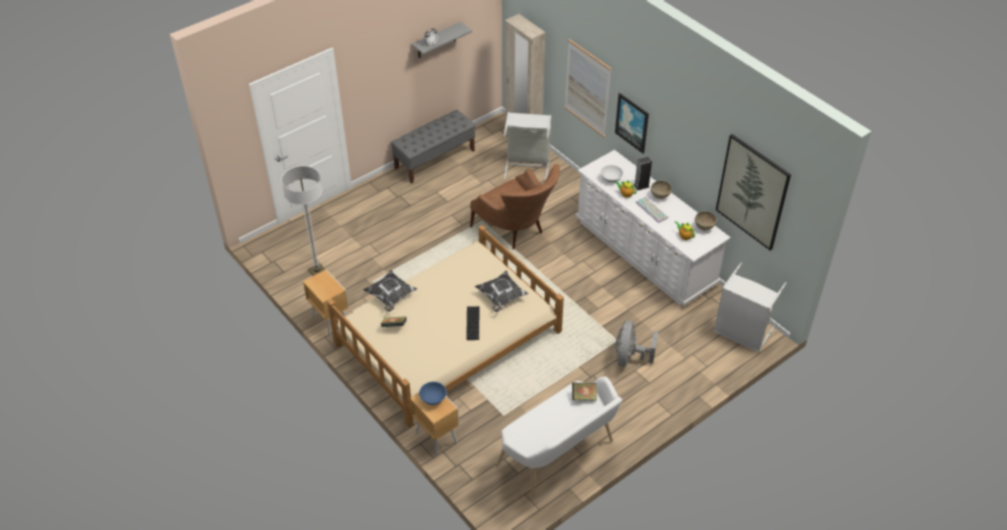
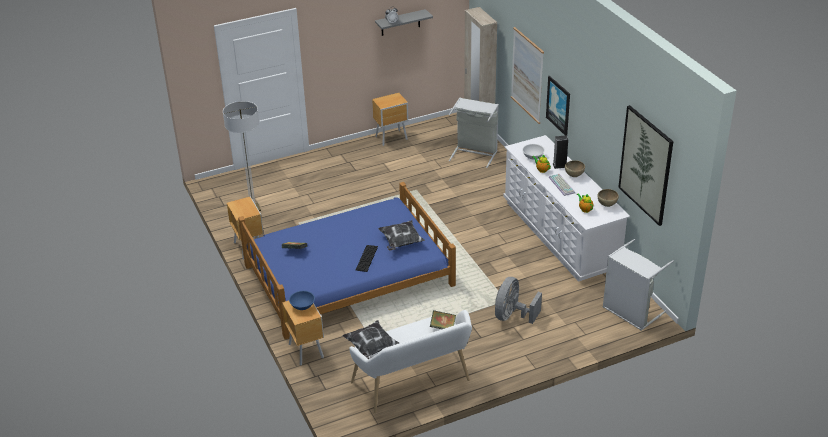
camera: 15 degrees right, 10 degrees down
(390, 297) = (301, 228): pillow -> pillow (370, 348)
(435, 159) = (392, 138): grey bench -> brown nightstand
(448, 337) = (349, 275): beige bed -> blue bed
(517, 231) = (445, 202): brown armchair -> none

